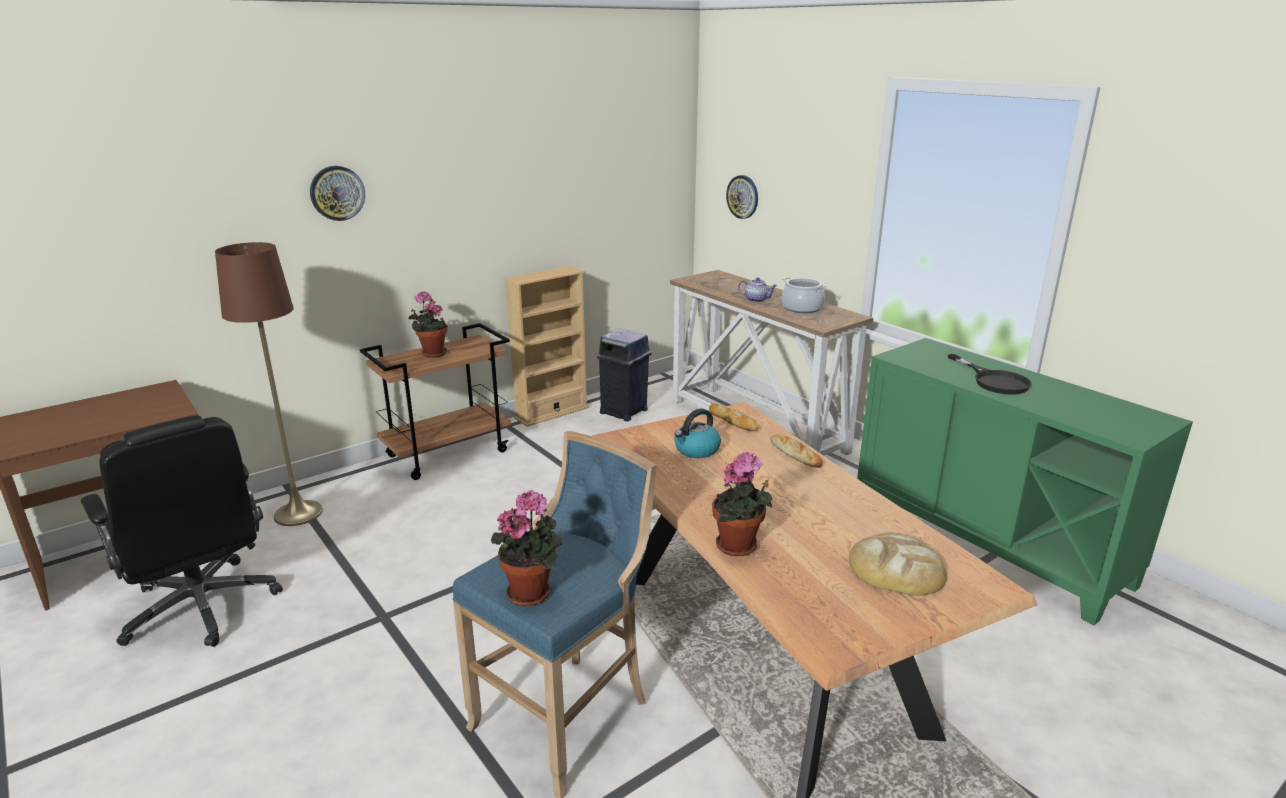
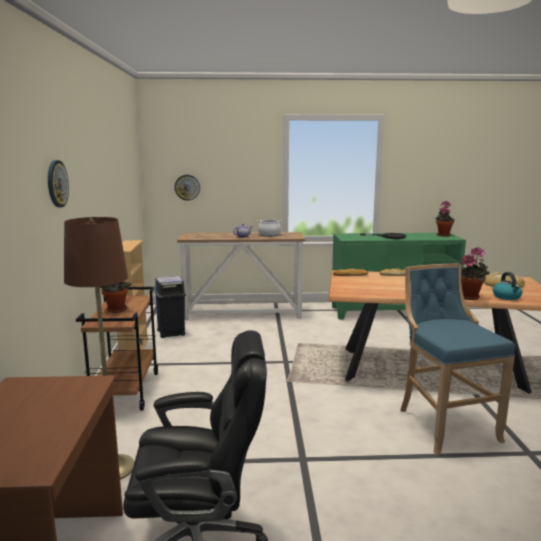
camera: 55 degrees left, 10 degrees down
(532, 592) = (473, 337): potted plant -> potted plant (443, 235)
(696, 450) = (373, 285): kettle -> kettle (507, 297)

